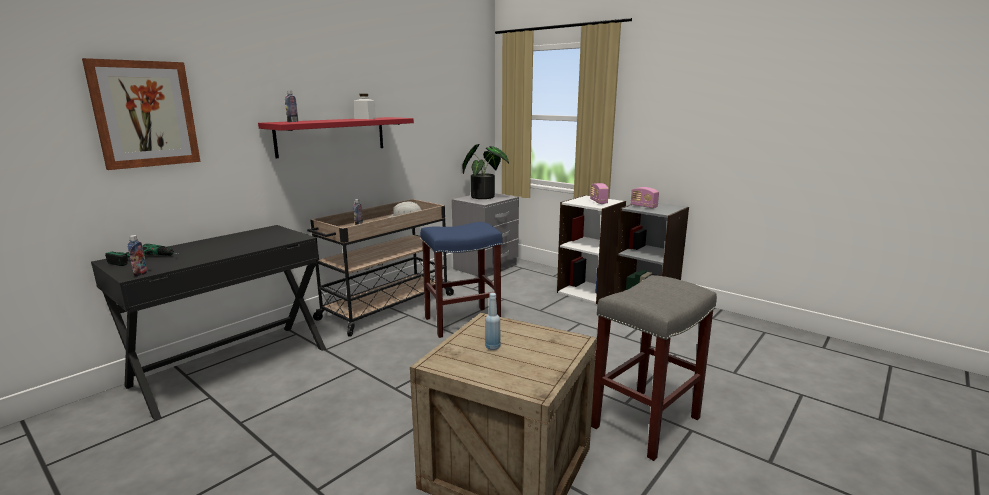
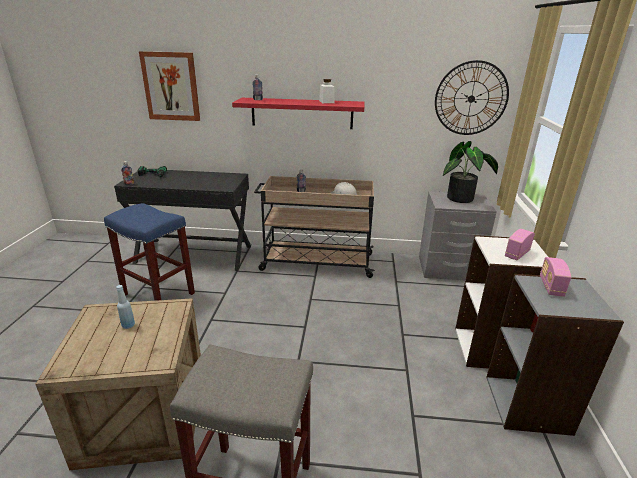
camera: 55 degrees right, 10 degrees up
(461, 322) = (330, 303): blue stool -> blue stool (157, 294)
(465, 108) = (471, 99): none -> wall clock

